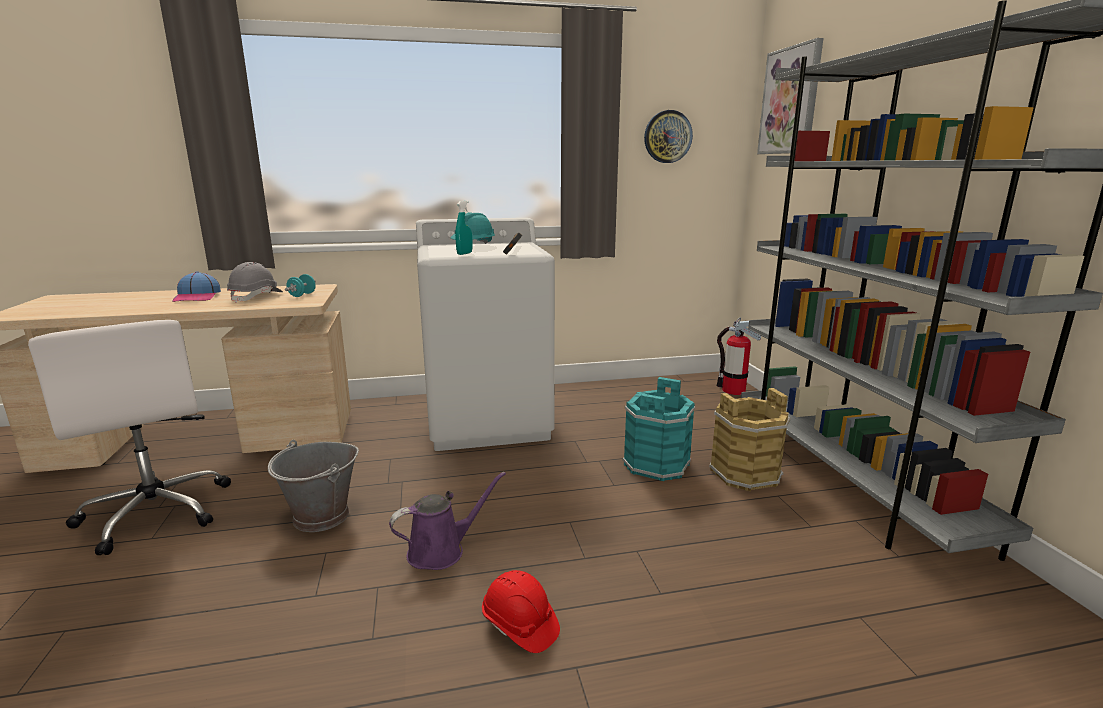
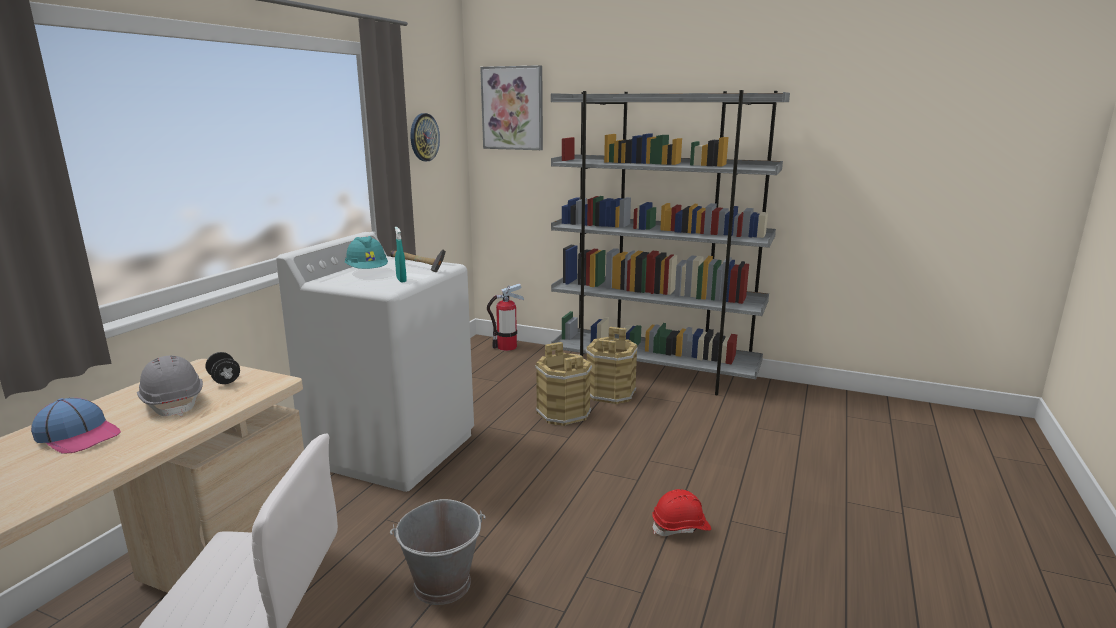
camera: 55 degrees left, 0 degrees up
(302, 295) = (224, 380): turquoise dumbbell -> black dumbbell
(441, 551) = (569, 533): purple watering can -> none
(657, 464) = (563, 413): turquoise bucket -> brown bucket

